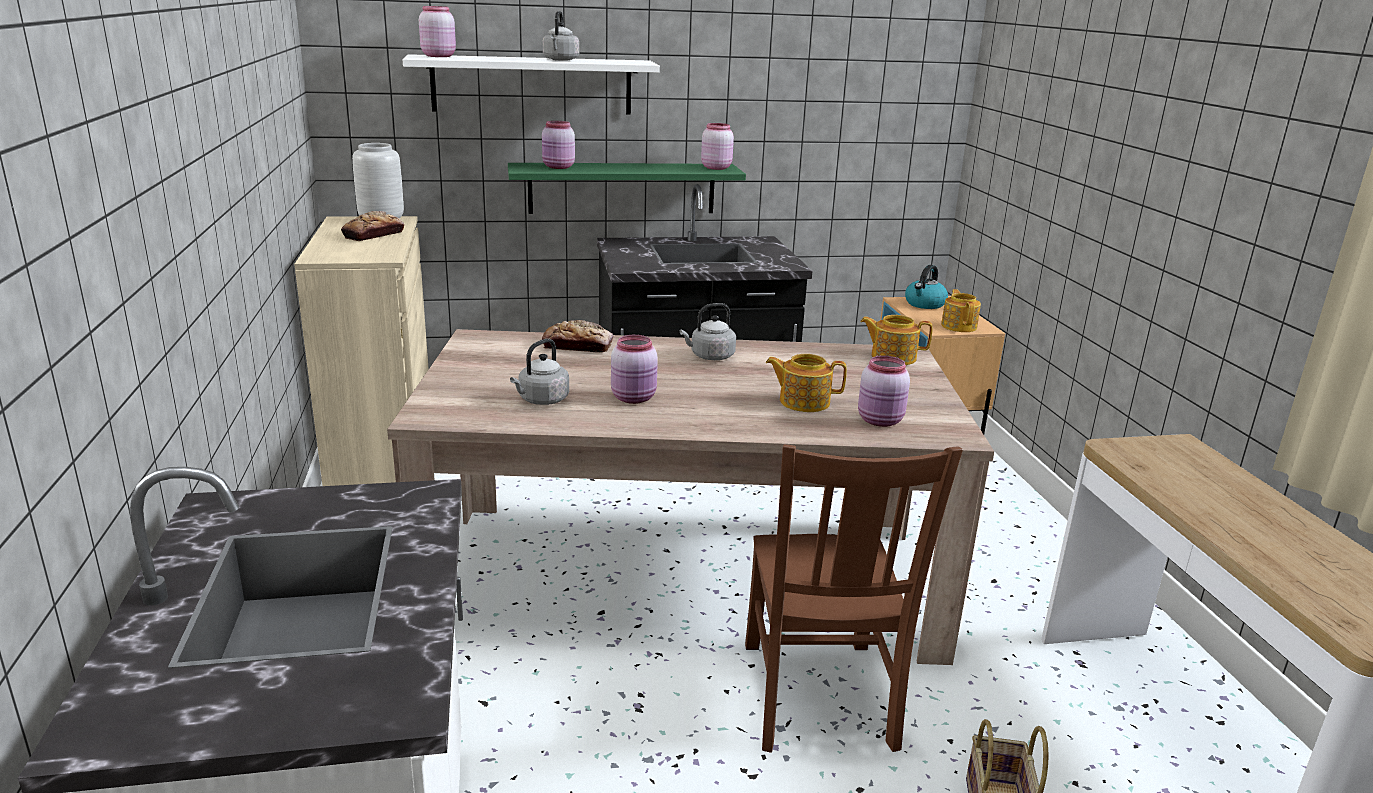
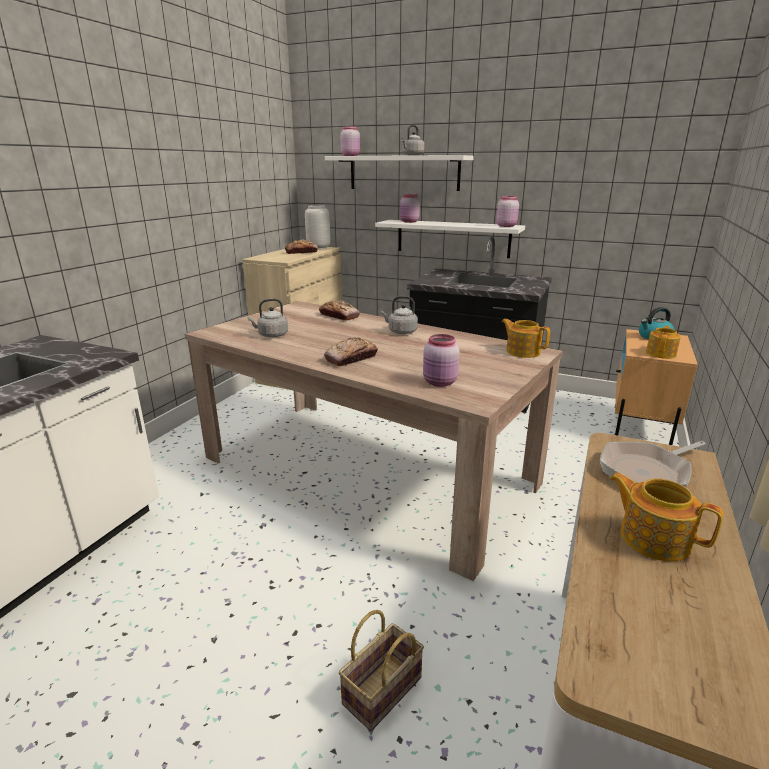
camera: 35 degrees right, 0 degrees up
(622, 188) = (452, 238): green shelf -> white shelf
(635, 398) = (318, 343): pink jar -> none
(723, 412) = (351, 358): none -> bread
(803, 401) = (410, 363): teapot -> teapot (653, 538)
(818, 699) = (360, 563): brown chair -> none
(1176, 468) = (648, 472): none -> frying pan

